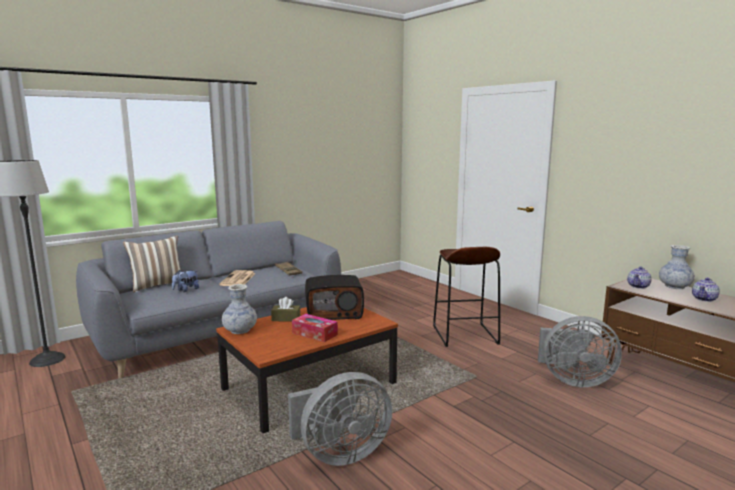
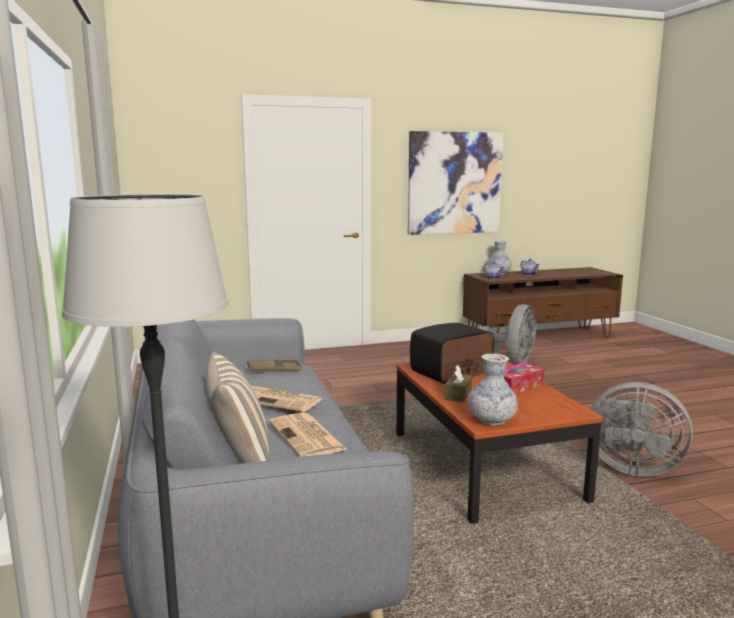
camera: 70 degrees left, 0 degrees up
(186, 290) = (307, 436): plush toy -> newspaper
(334, 313) = (451, 372): radio -> radio turned 135 degrees counterclockwise
(339, 454) = (630, 467): grey fan -> grey fan turned 120 degrees clockwise
(464, 335) = (395, 376): brown stool -> none
(639, 168) = (454, 183): none -> picture

